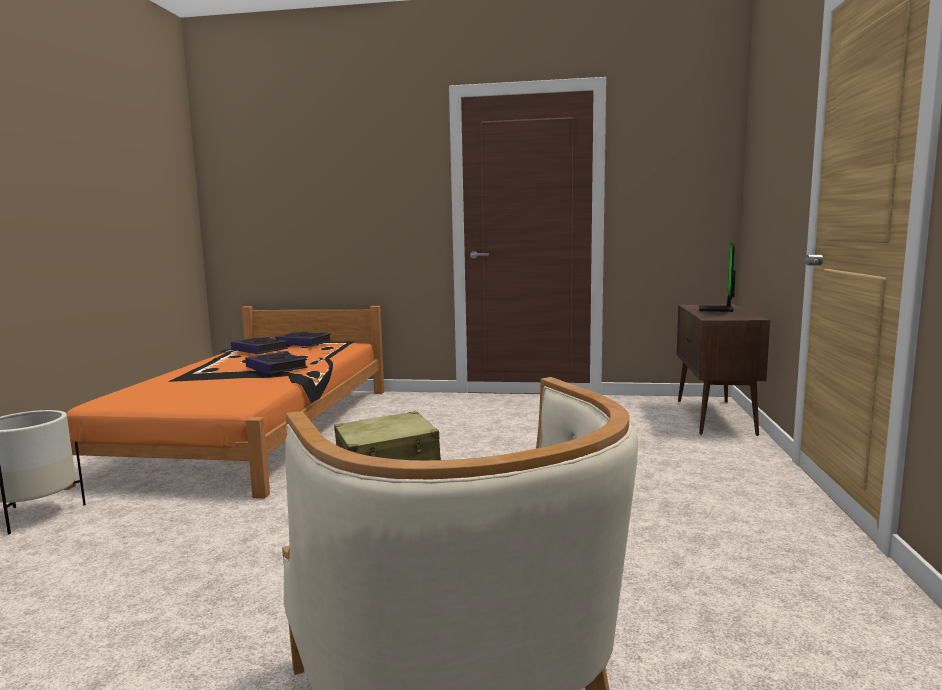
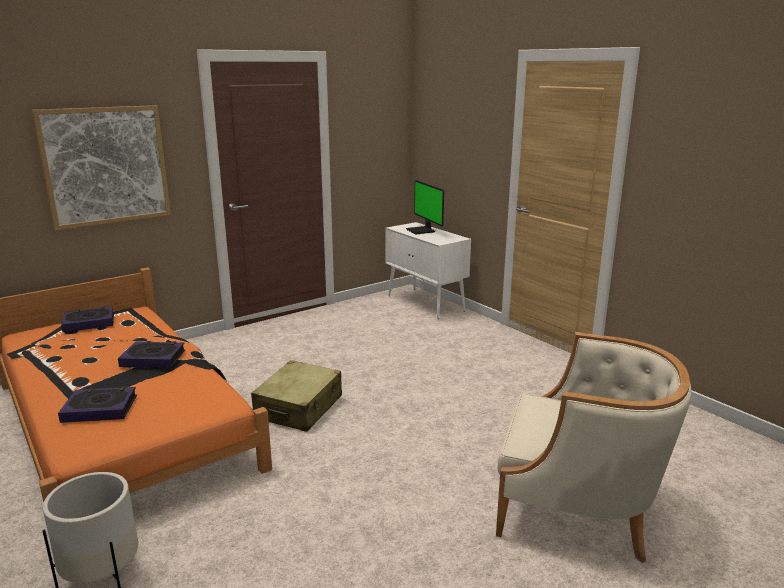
camera: 45 degrees left, 10 degrees up
(259, 349) = (64, 343): book -> book (100, 409)
(353, 201) = (106, 166): none -> picture
(715, 417) = (426, 303): brown cabinet -> white cabinet

